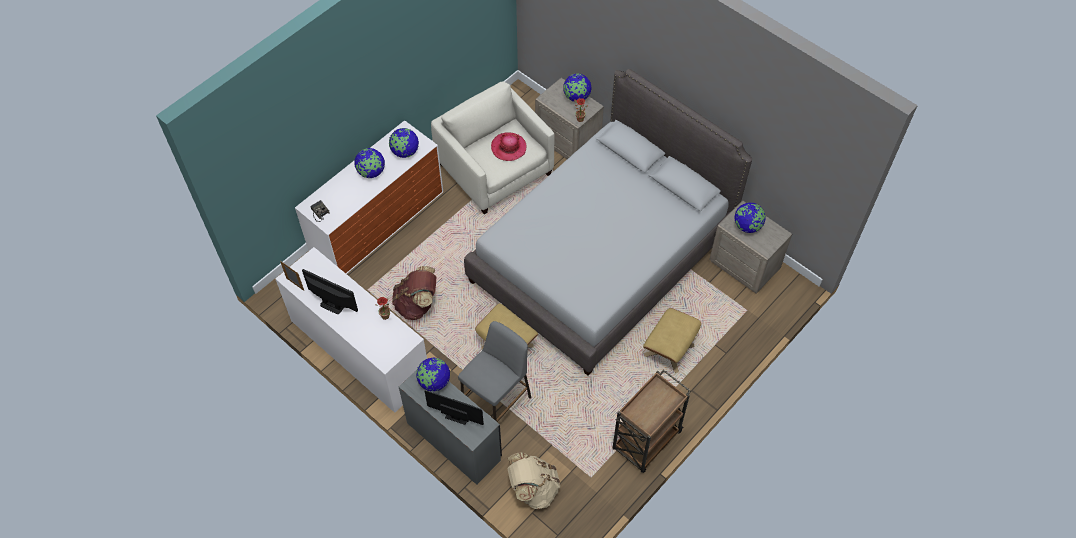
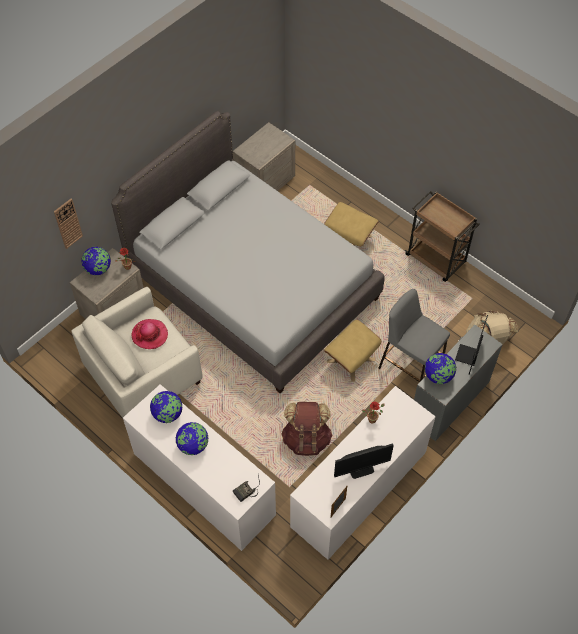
camera: 90 degrees left, 0 degrees up
(333, 304) = (361, 469): monitor -> monitor turned 135 degrees counterclockwise
(586, 38) = (68, 223): none -> wall clock
(747, 226) = (260, 150): globe -> none

